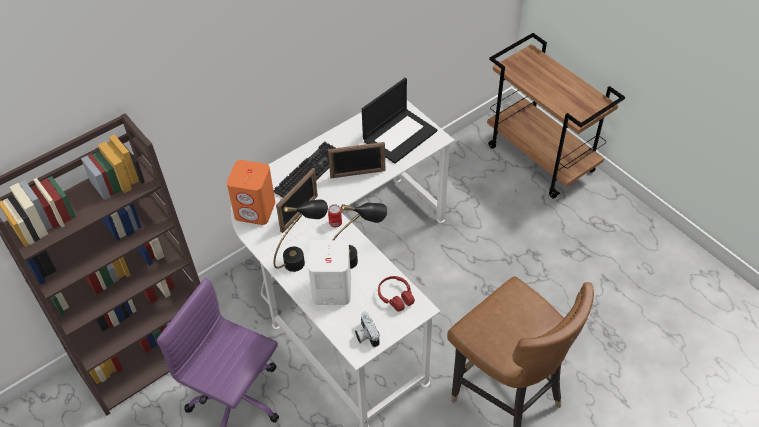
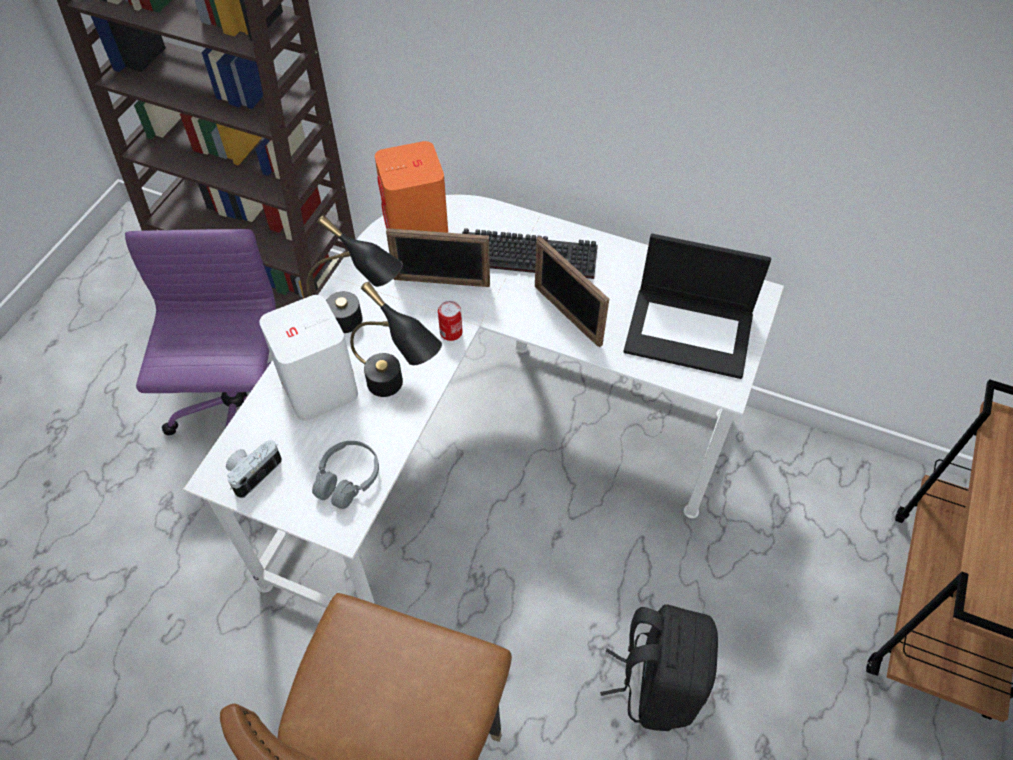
camera: 60 degrees right, 5 degrees up
(396, 297) = (348, 479): red headphones -> grey headphones
(516, 276) = (656, 682): none -> black backpack

